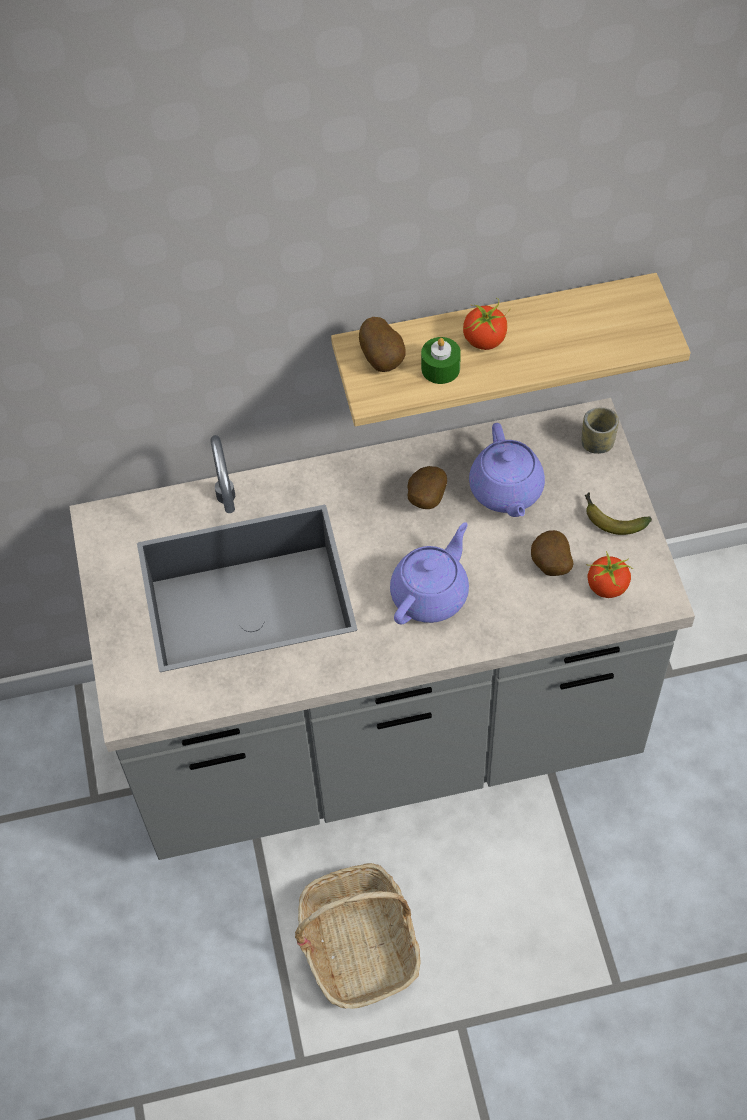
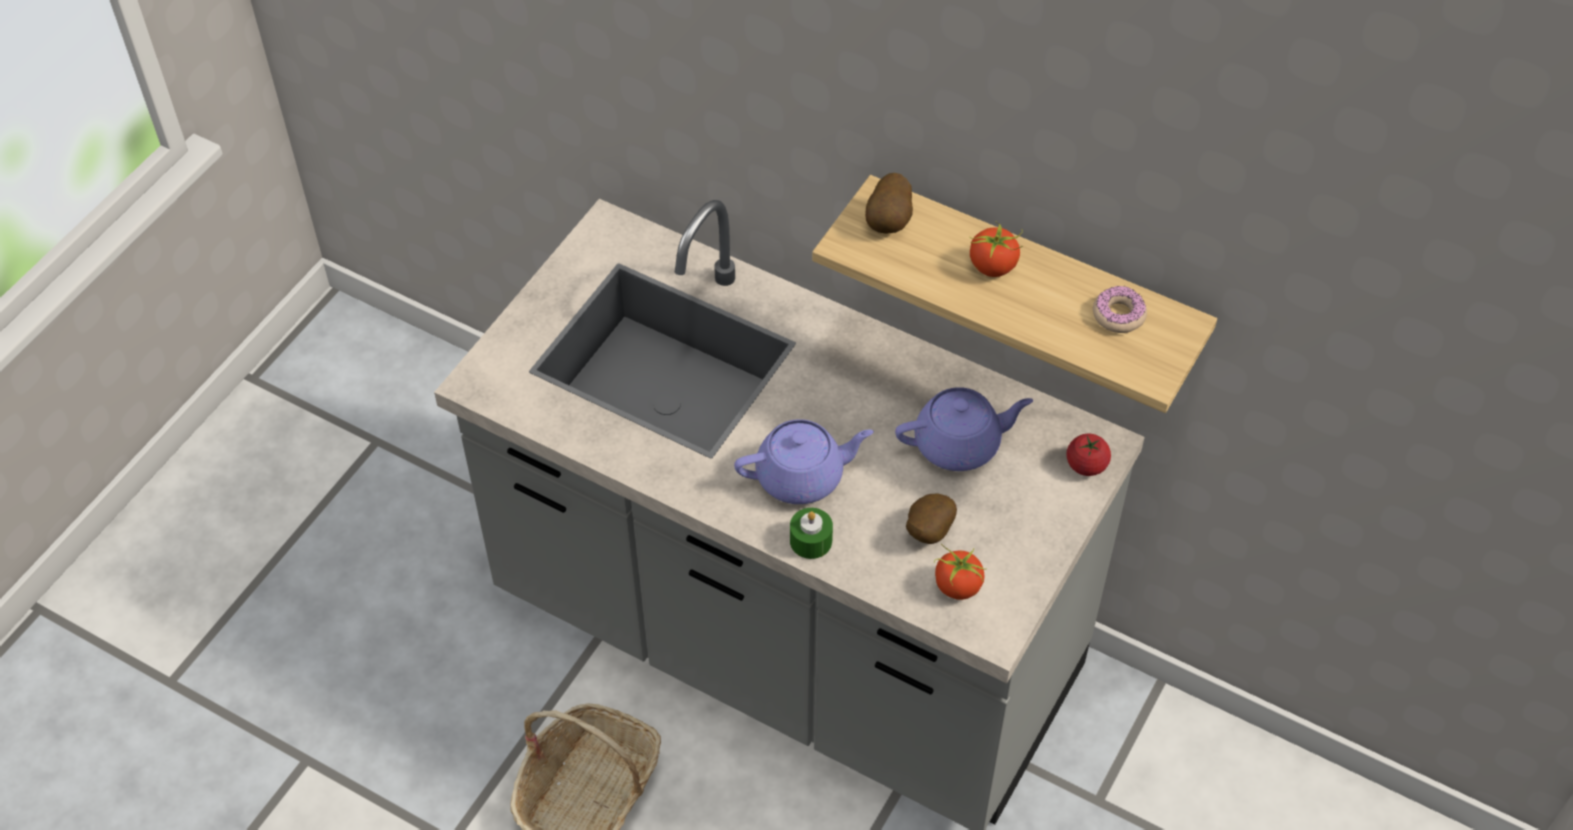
camera: 40 degrees right, 5 degrees down
(425, 499) = (882, 399): potato -> none
(440, 368) = (928, 262): green candle -> green candle (811, 540)
(506, 491) = (959, 444): purple teapot -> purple teapot turned 135 degrees counterclockwise
(597, 443) = (1086, 465): cup -> tomato
(598, 315) = (1118, 315): none -> donut
(611, 519) = (1026, 535): banana -> none

